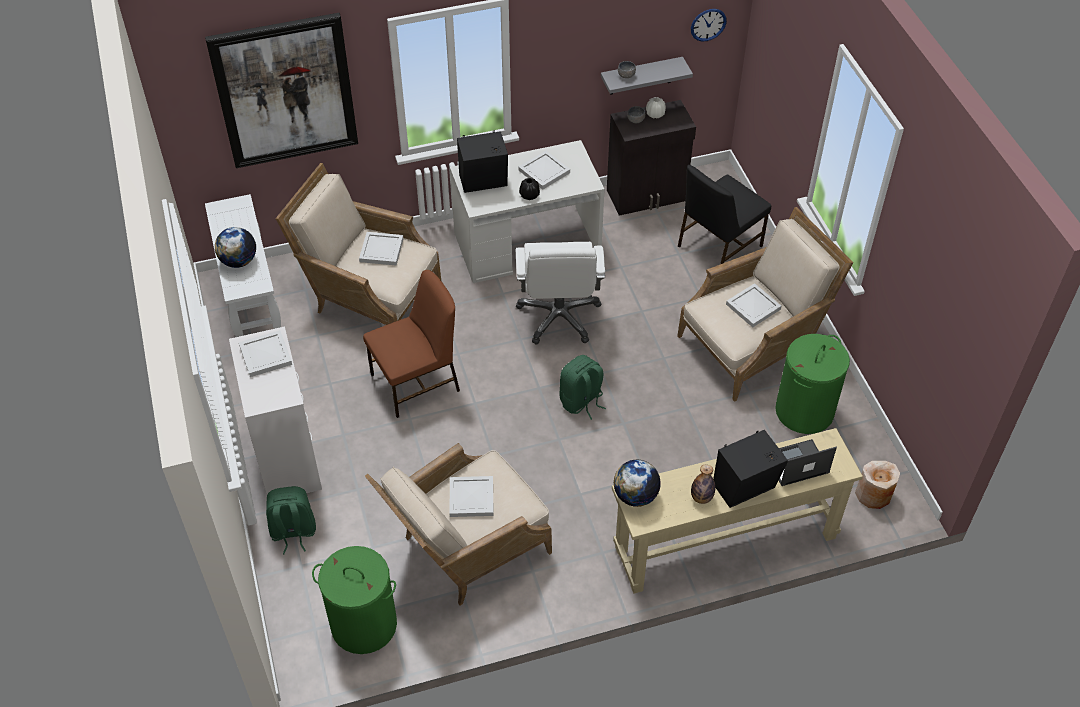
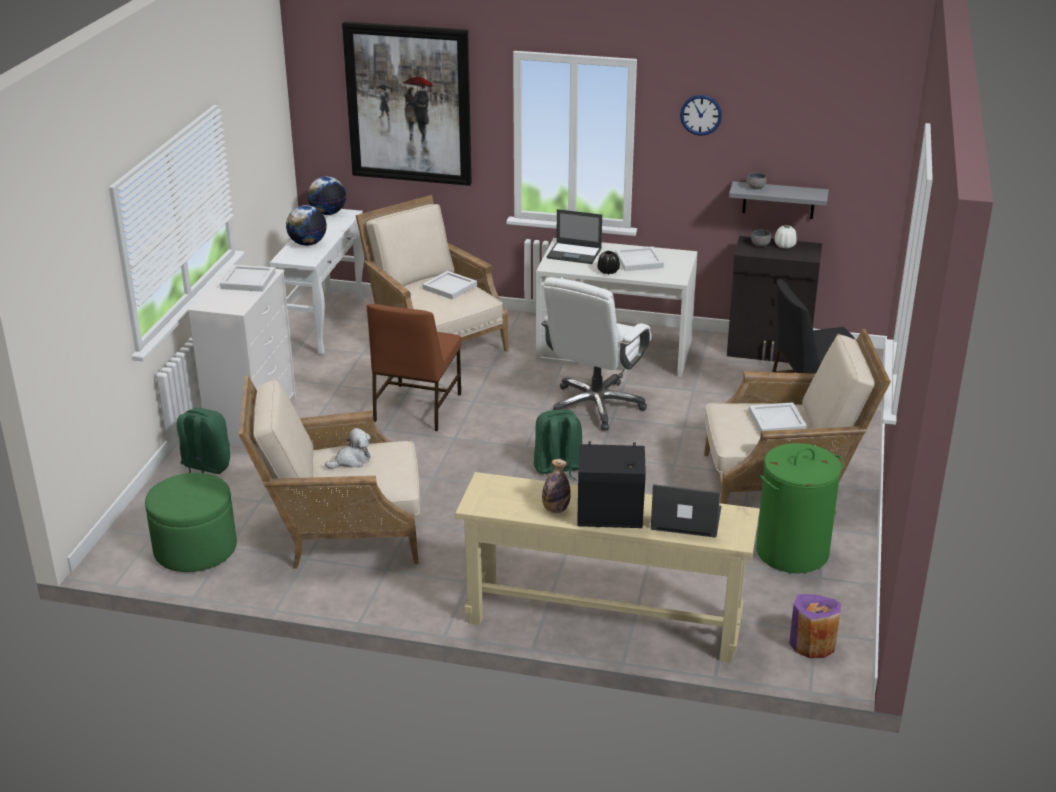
camera: 30 degrees right, 20 degrees down
(363, 625) = (195, 549): green laundry basket -> green ottoman
(417, 382) = (416, 408): brown chair -> brown chair turned 105 degrees clockwise
(470, 498) = (351, 461): white tray -> plush toy
(484, 182) = (575, 253): black speaker -> laptop
(635, 495) = (489, 486): globe -> globe (328, 213)
(708, 24) = (859, 156): wall clock -> wall clock (701, 115)
(873, 494) = (812, 644): beige vase -> purple vase

